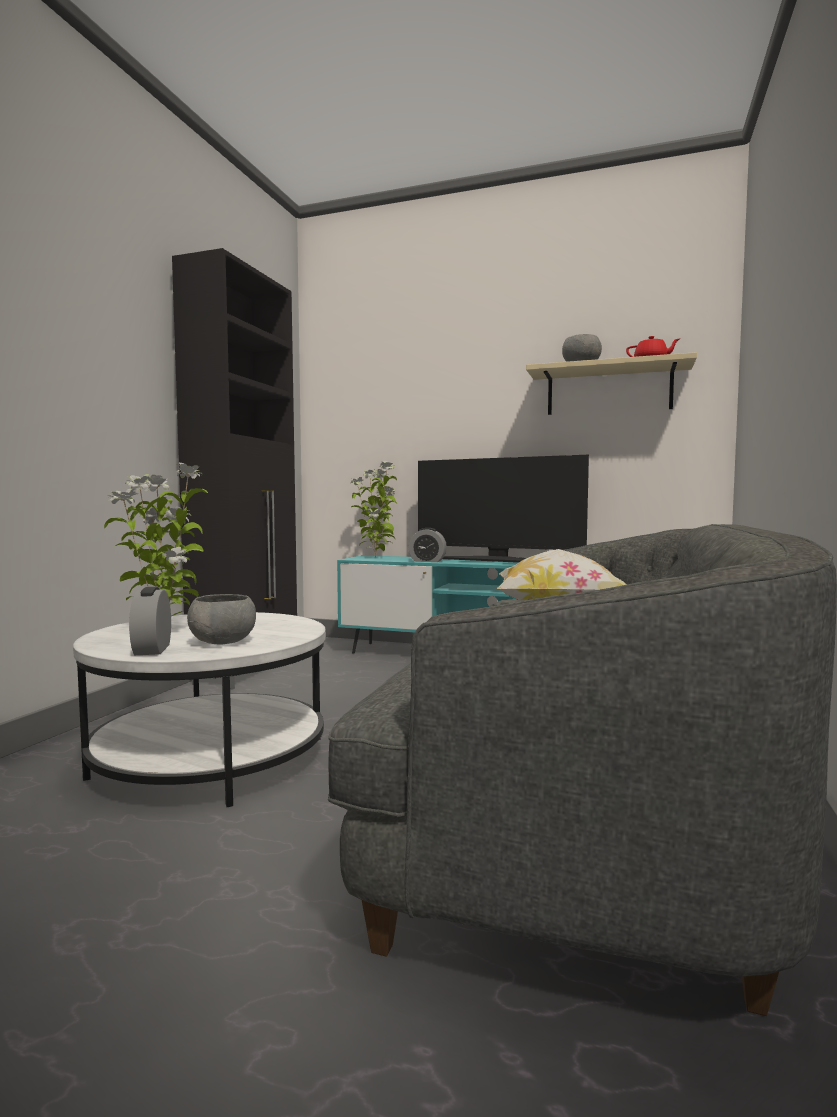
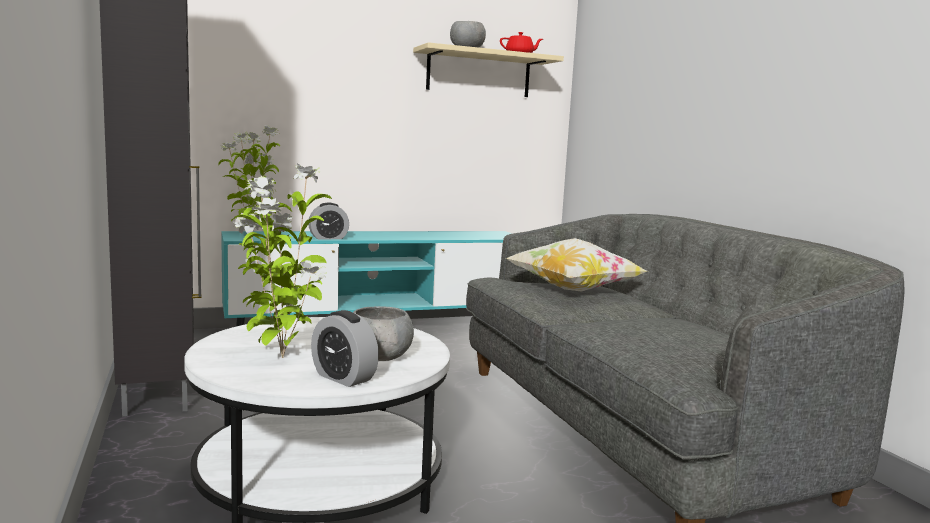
camera: 40 degrees left, 5 degrees up
(499, 561) = (393, 235): television -> none

